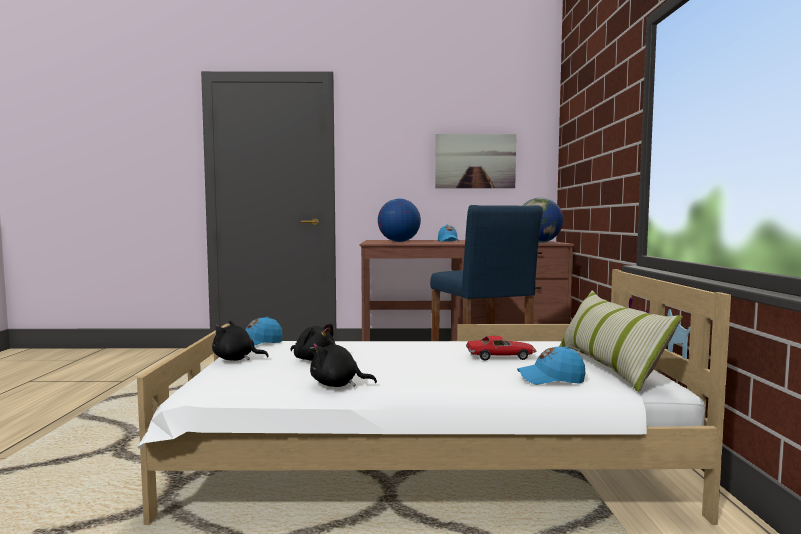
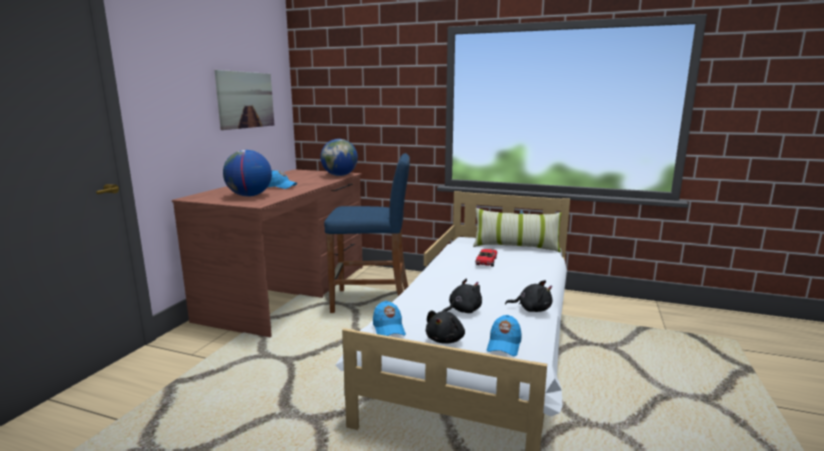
camera: 70 degrees left, 10 degrees up
(337, 385) = (532, 309): black plush toy -> black plush toy turned 105 degrees counterclockwise
(550, 379) = (536, 261): blue cap -> blue cap (504, 345)

